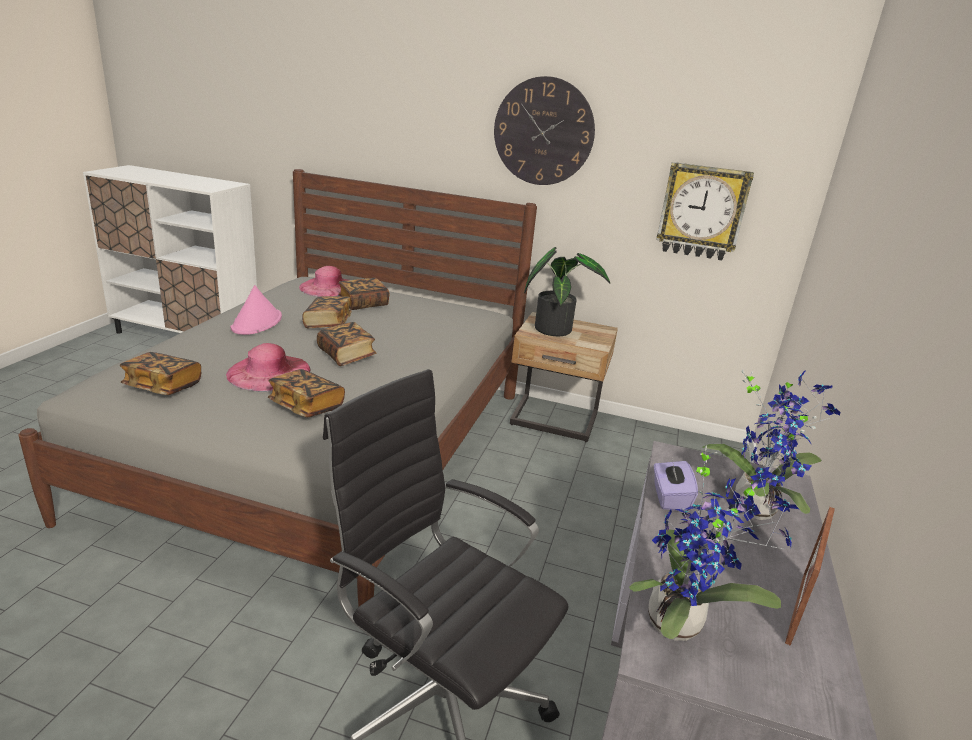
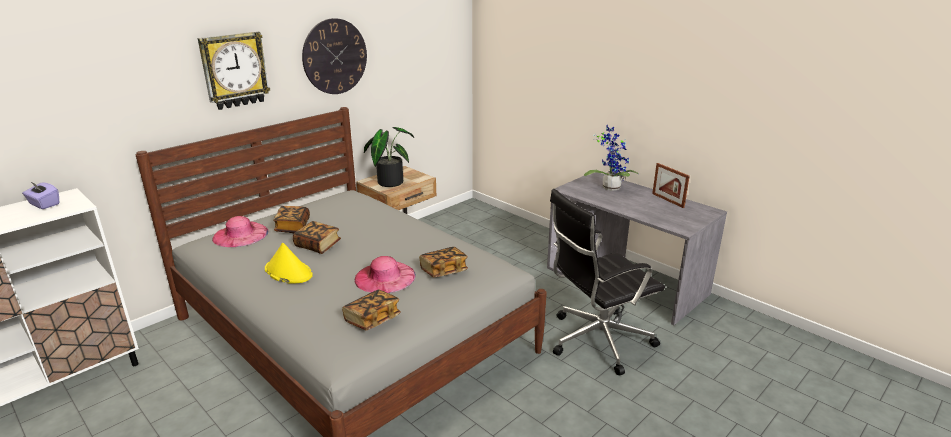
camera: 60 degrees left, 0 degrees up
(257, 323) = (288, 272): pink hat -> yellow hat
(346, 355) = (381, 247): book -> none
(669, 498) = (597, 200): purple tissue box -> purple tissue box (44, 204)
(681, 623) = (669, 220): potted plant -> none
(702, 211) = (427, 78): wall clock -> wall clock (234, 70)

